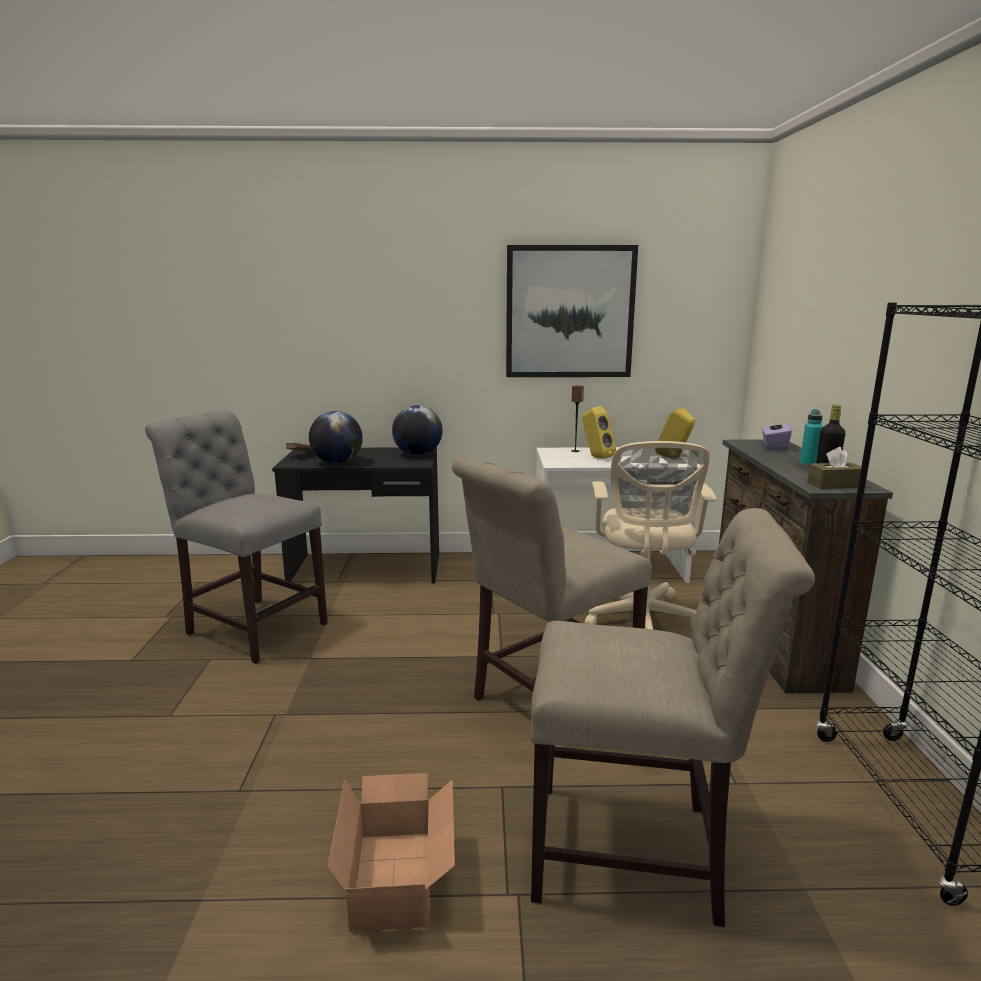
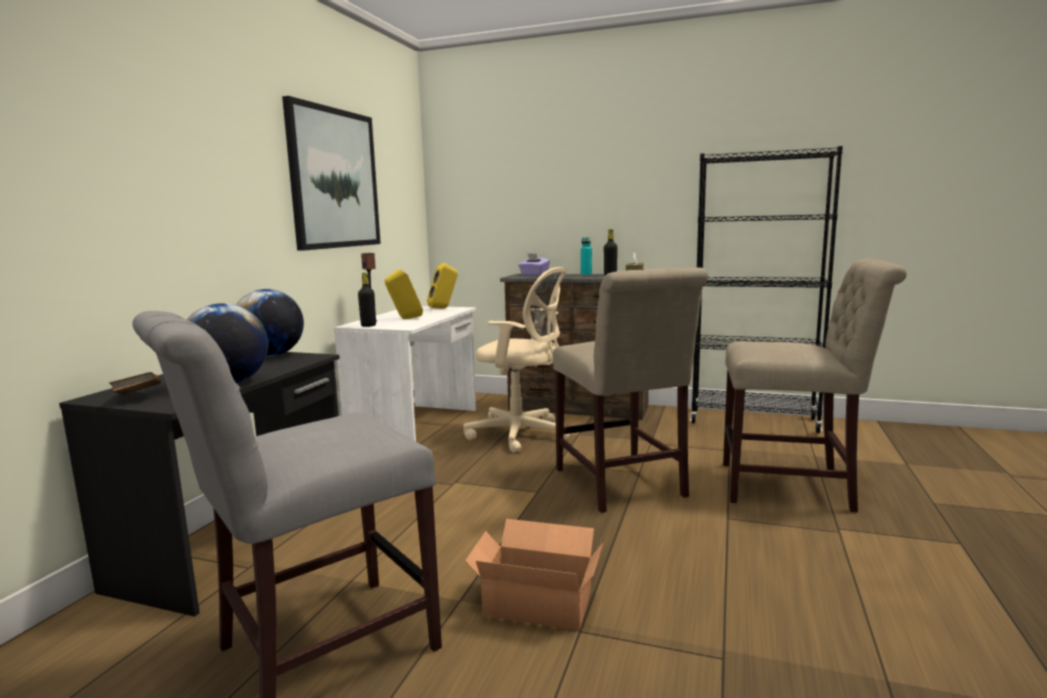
camera: 70 degrees left, 5 degrees down
(398, 876) = (832, 571): cardboard box -> cardboard box (536, 600)
(551, 454) = (368, 325): none -> black bottle
(637, 853) = (794, 487): beige chair -> beige chair turned 75 degrees clockwise

